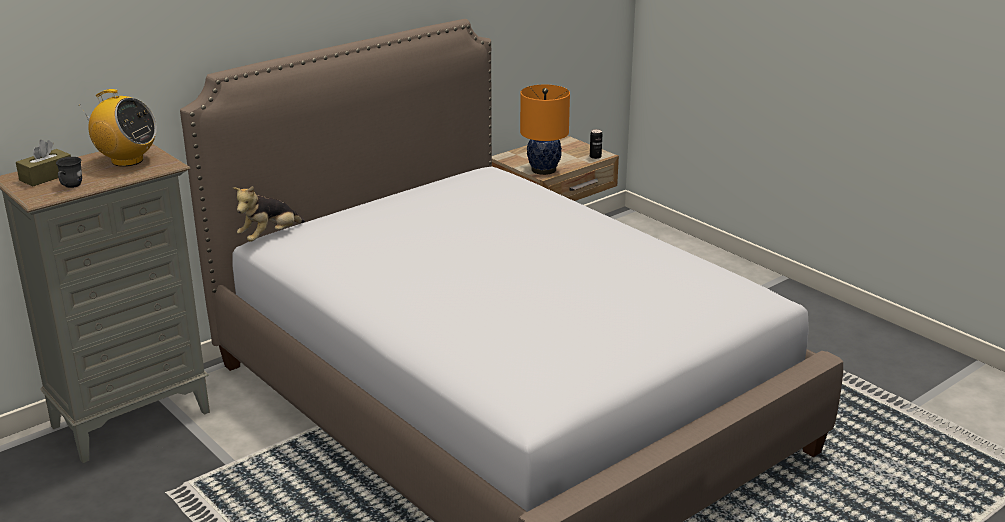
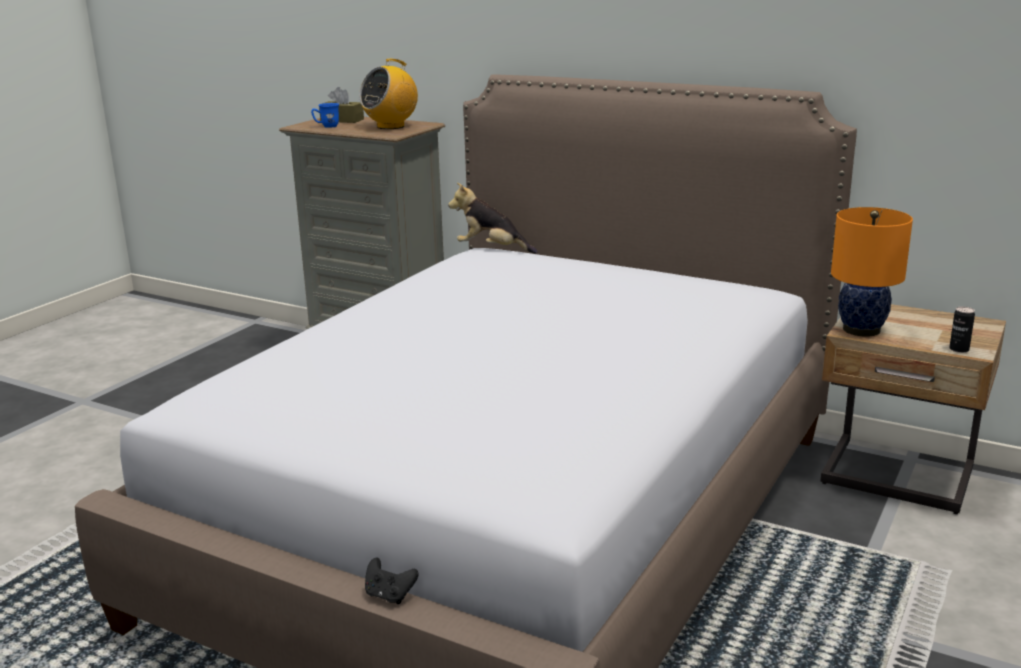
camera: 70 degrees right, 5 degrees down
(70, 186) = (326, 126): grey mug -> blue mug
(126, 160) = (391, 126): radio -> radio turned 45 degrees clockwise
(742, 401) = (389, 595): none -> black game controller

